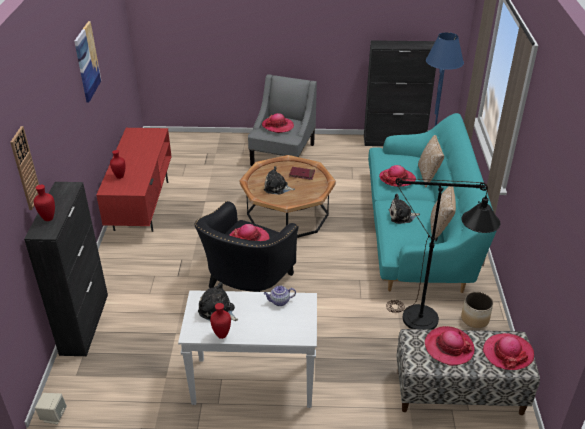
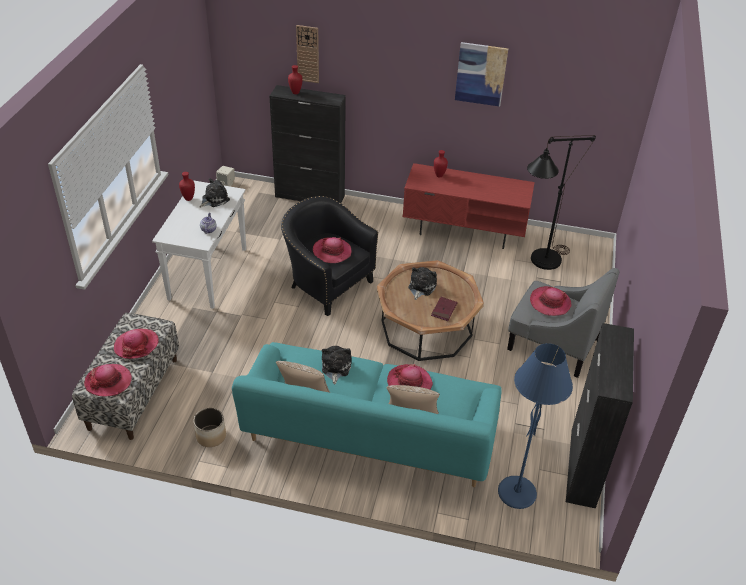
camera: 100 degrees right, 5 degrees up
(429, 323) = (221, 398): black floor lamp -> black floor lamp (539, 263)

